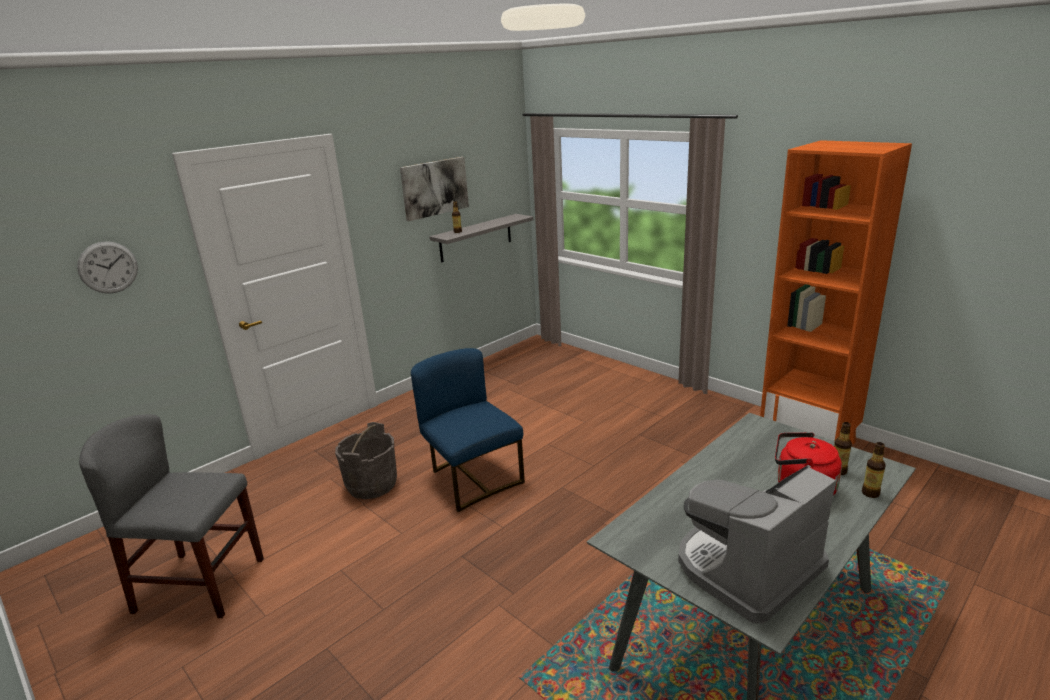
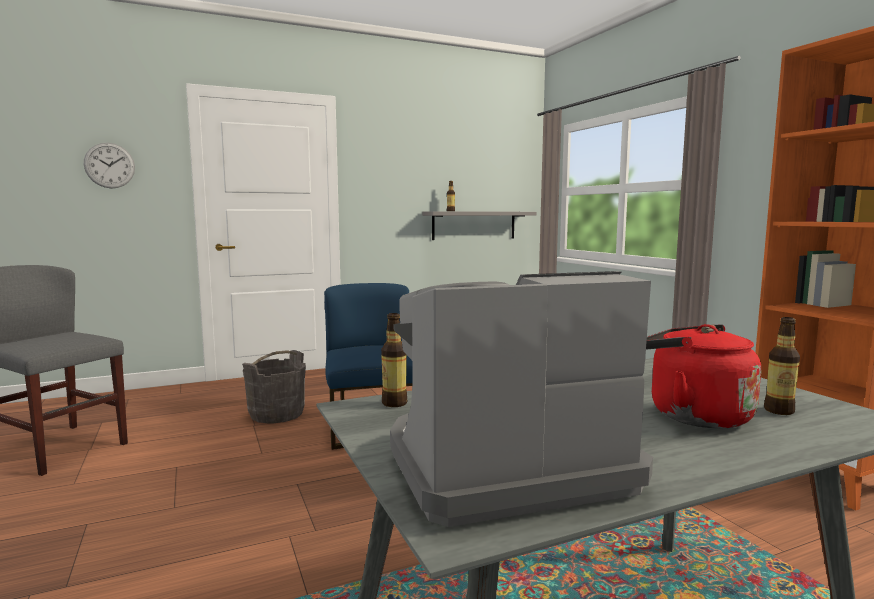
camera: 20 degrees right, 15 degrees down
(434, 188) = (434, 166): picture -> none
(870, 493) = (823, 438): bottle -> bottle (394, 403)

